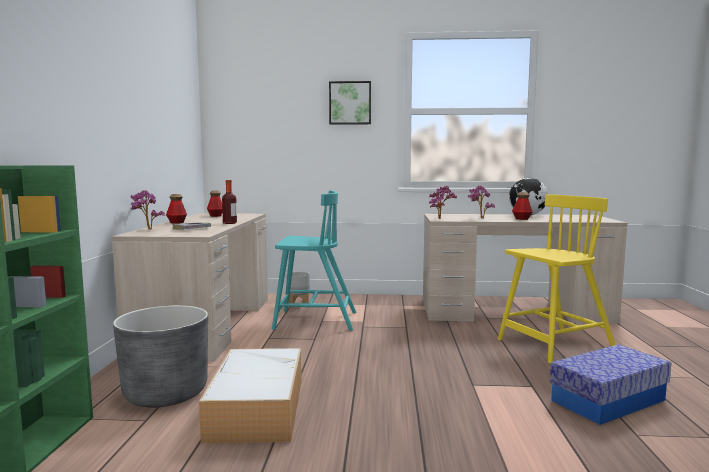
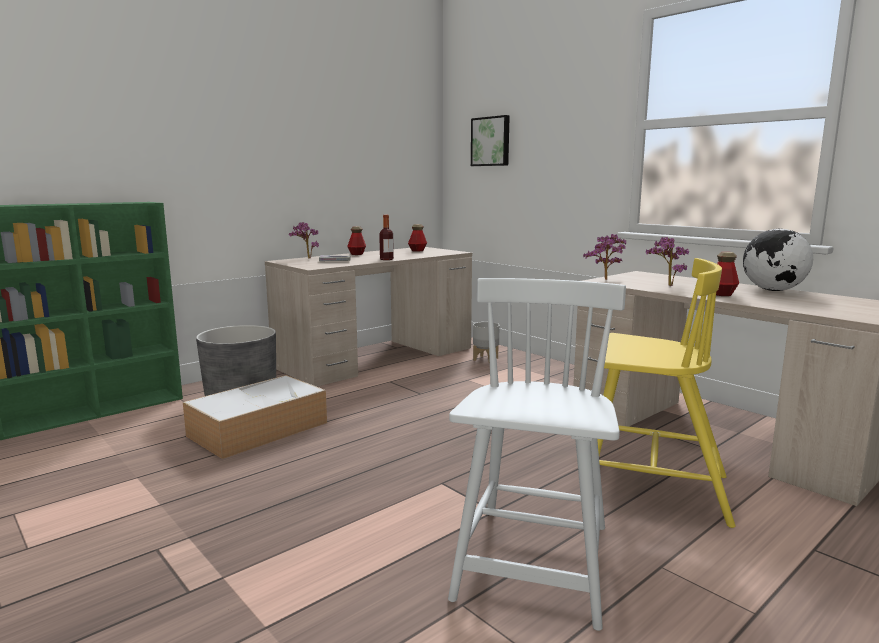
camera: 45 degrees right, 5 degrees up
(314, 320) = (461, 377): turquoise chair -> none
(350, 103) = (574, 118): picture -> picture (491, 141)
(608, 400) = (534, 564): storage box -> white chair

